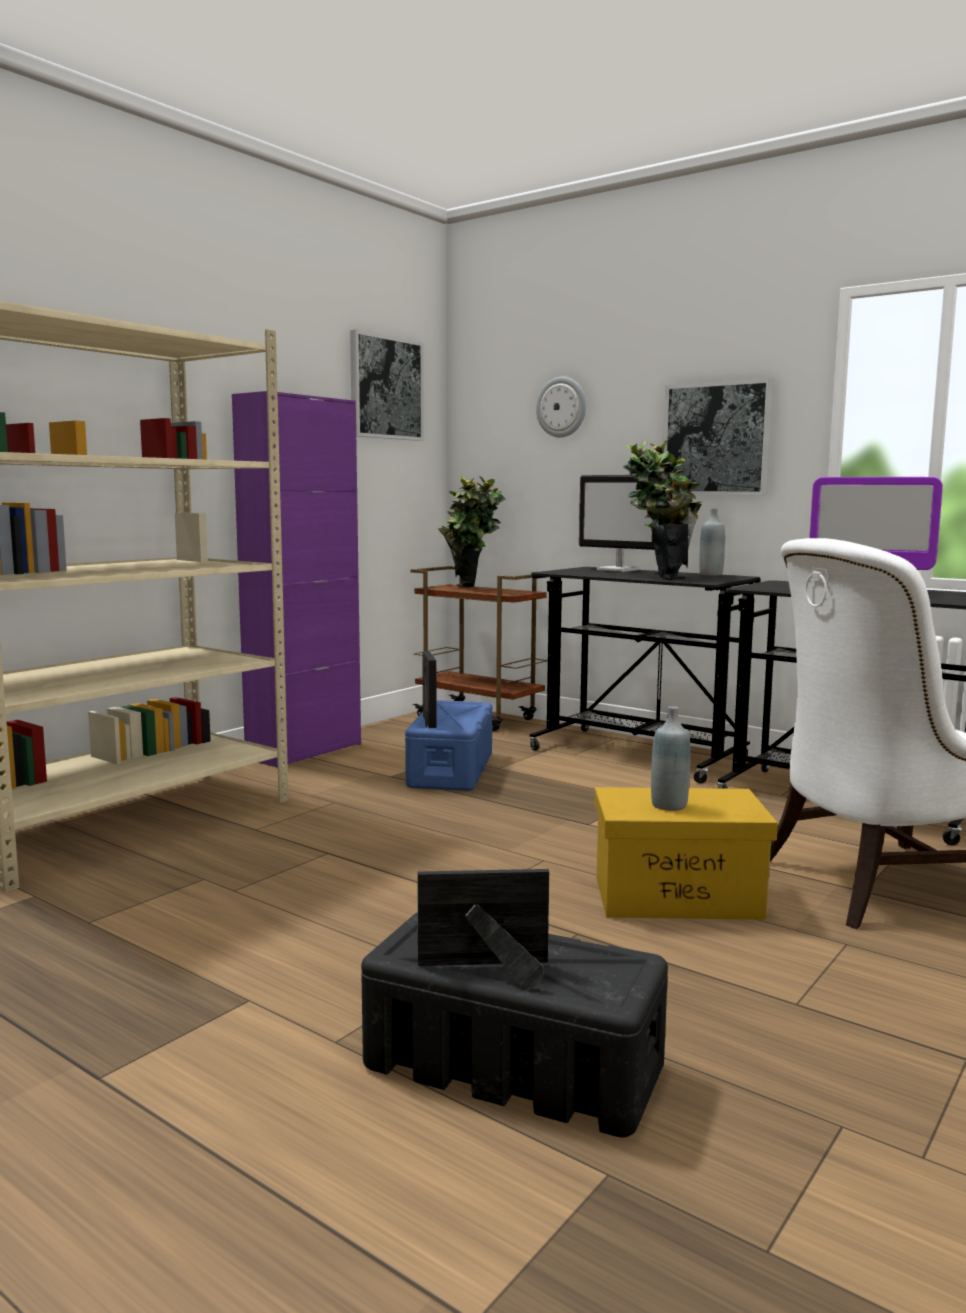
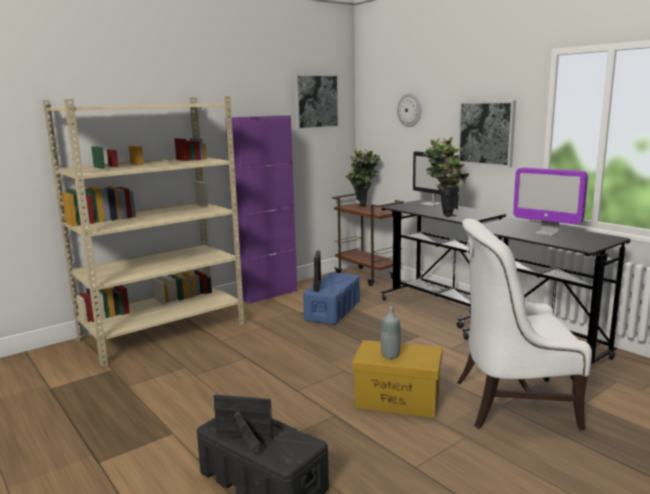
camera: 15 degrees right, 5 degrees up
(711, 574) = (479, 210): grey bottle -> none

